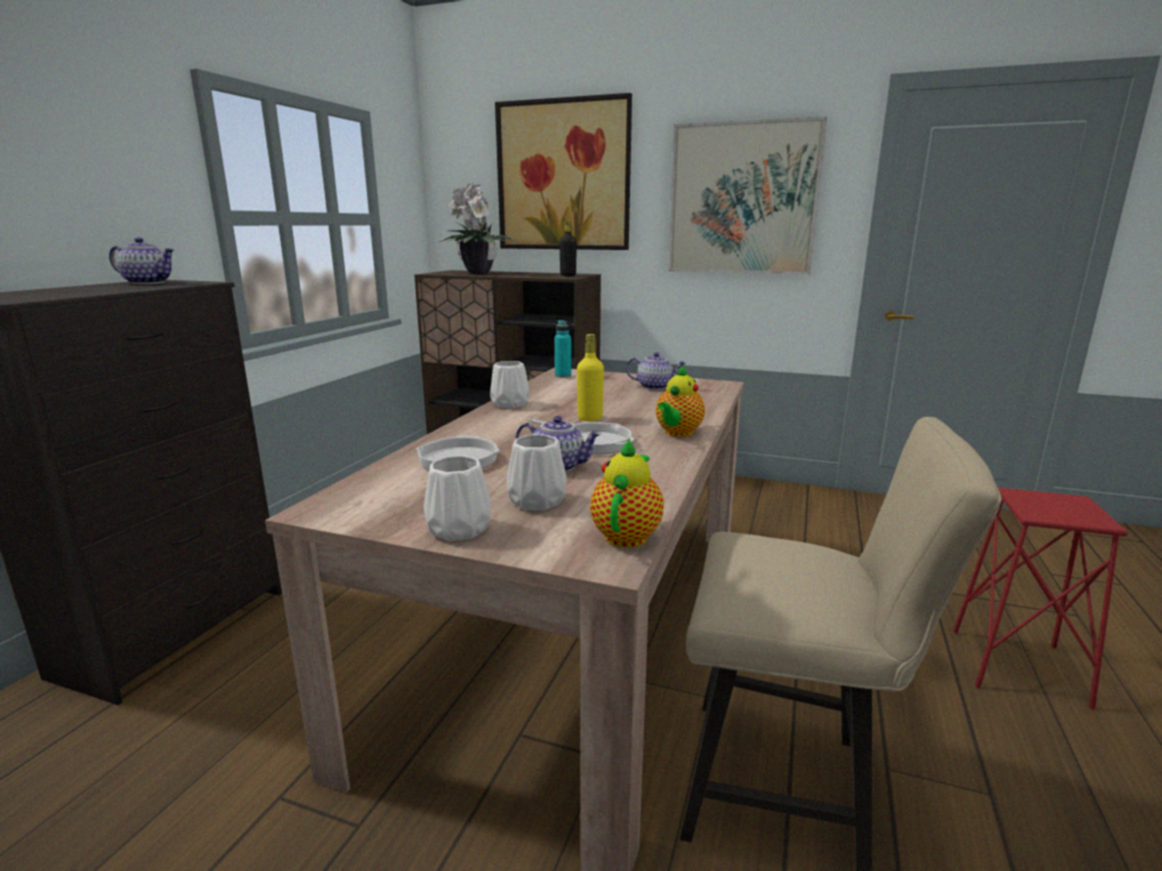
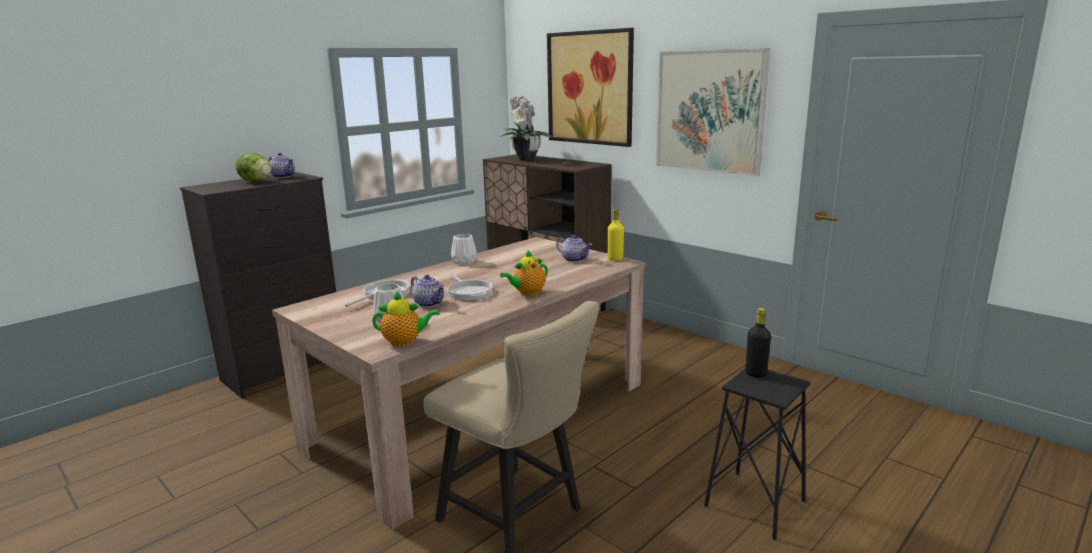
camera: 25 degrees right, 0 degrees up
(104, 288) = (256, 181): none -> lettuce
(457, 530) = (338, 327): white vase -> none
(563, 376) = (529, 244): turquoise bottle -> none
(568, 275) = (580, 165): black bottle -> black bottle (755, 373)
(590, 418) = (494, 277): yellow bottle -> yellow bottle (615, 259)
(627, 534) = (405, 342): teapot -> teapot turned 45 degrees clockwise
(1017, 667) = (754, 504): red stool -> black stool

